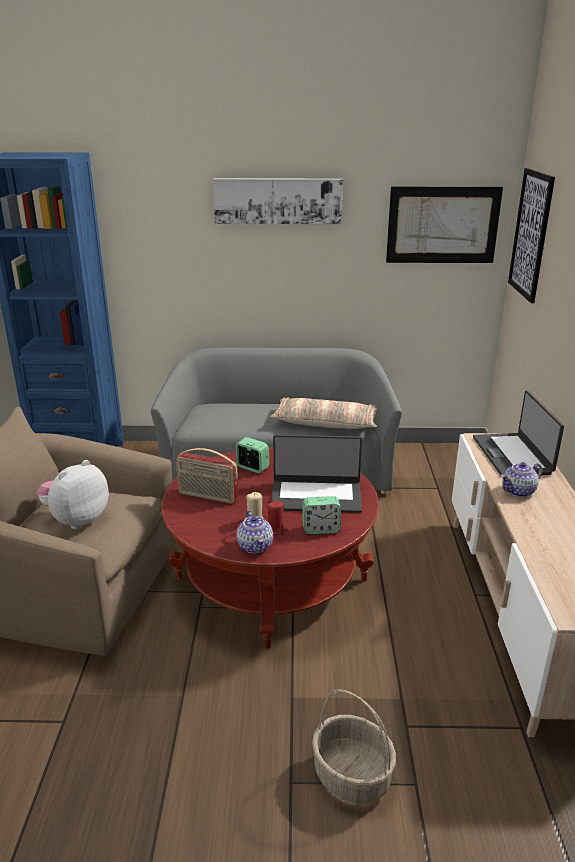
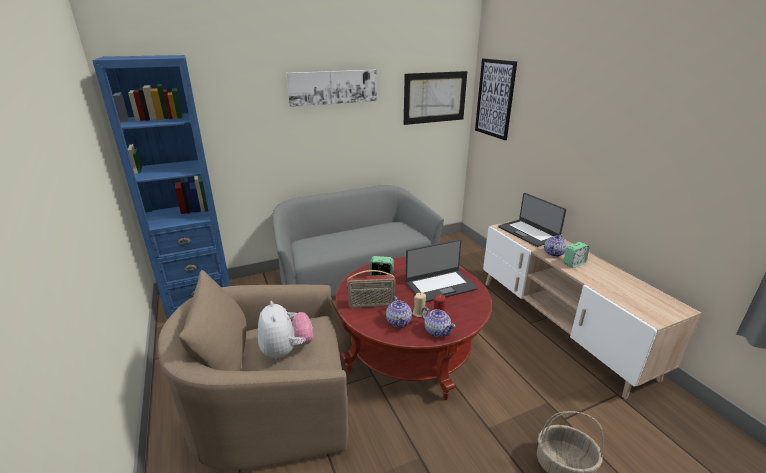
camera: 25 degrees left, 0 degrees up
(77, 520) = (286, 350): plush toy -> plush toy turned 150 degrees clockwise
(220, 523) = (398, 321): none -> teapot
(321, 529) = (464, 307): alarm clock -> alarm clock (574, 263)
(325, 423) = (391, 236): pillow -> none

